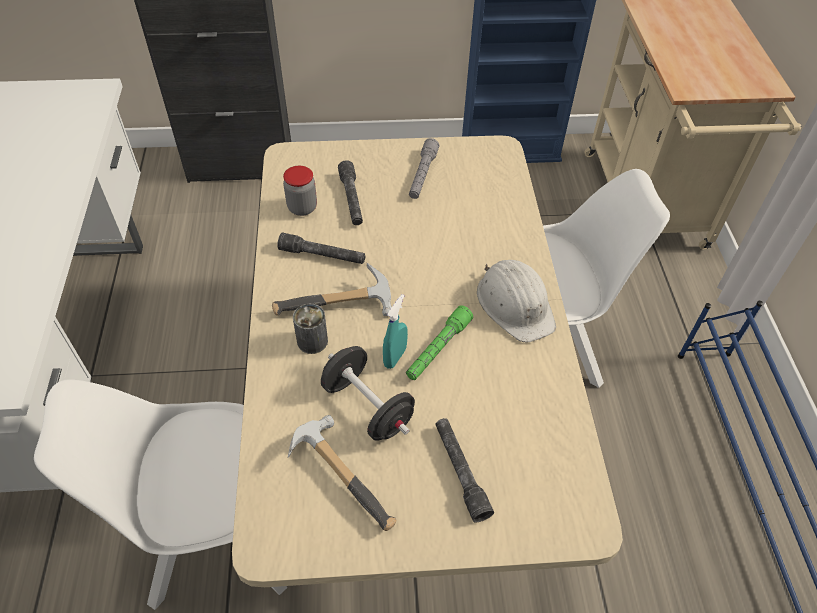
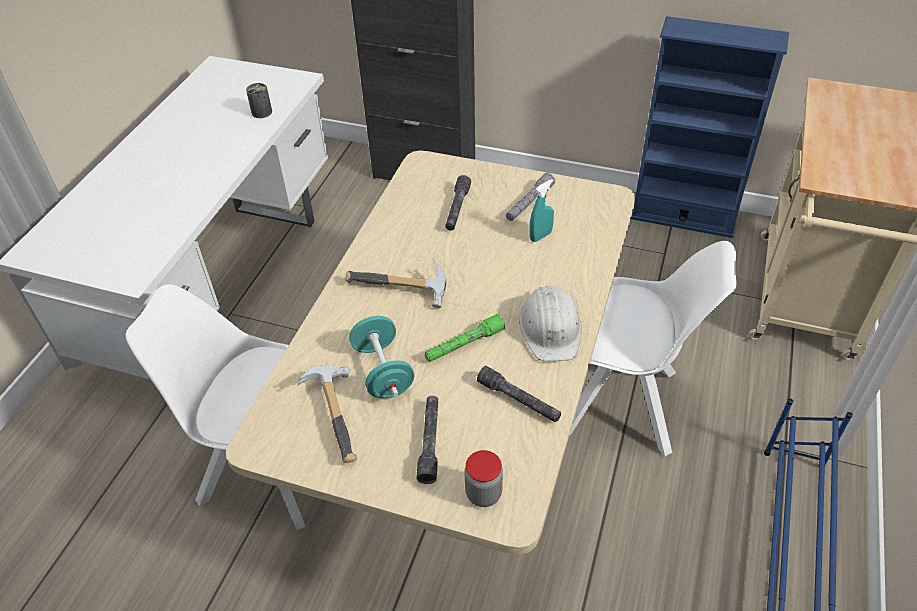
camera: 25 degrees right, 5 degrees down
(302, 208) = (413, 206): jar -> jar (483, 494)
(312, 341) = (366, 310): can -> can (262, 112)
(322, 255) = (409, 247): grey flashlight -> grey flashlight (519, 400)
(368, 407) = (383, 371): black dumbbell -> turquoise dumbbell
(395, 357) = (425, 341): turquoise spray bottle -> turquoise spray bottle (540, 236)

